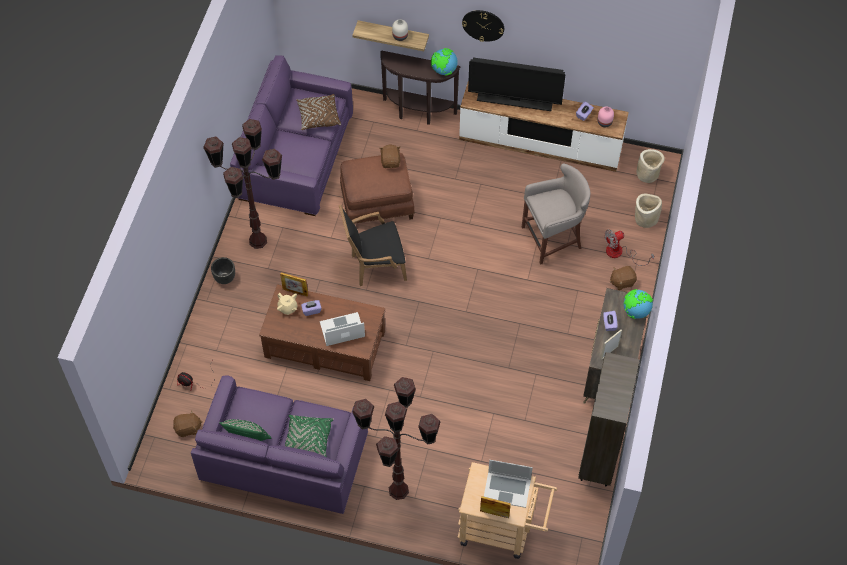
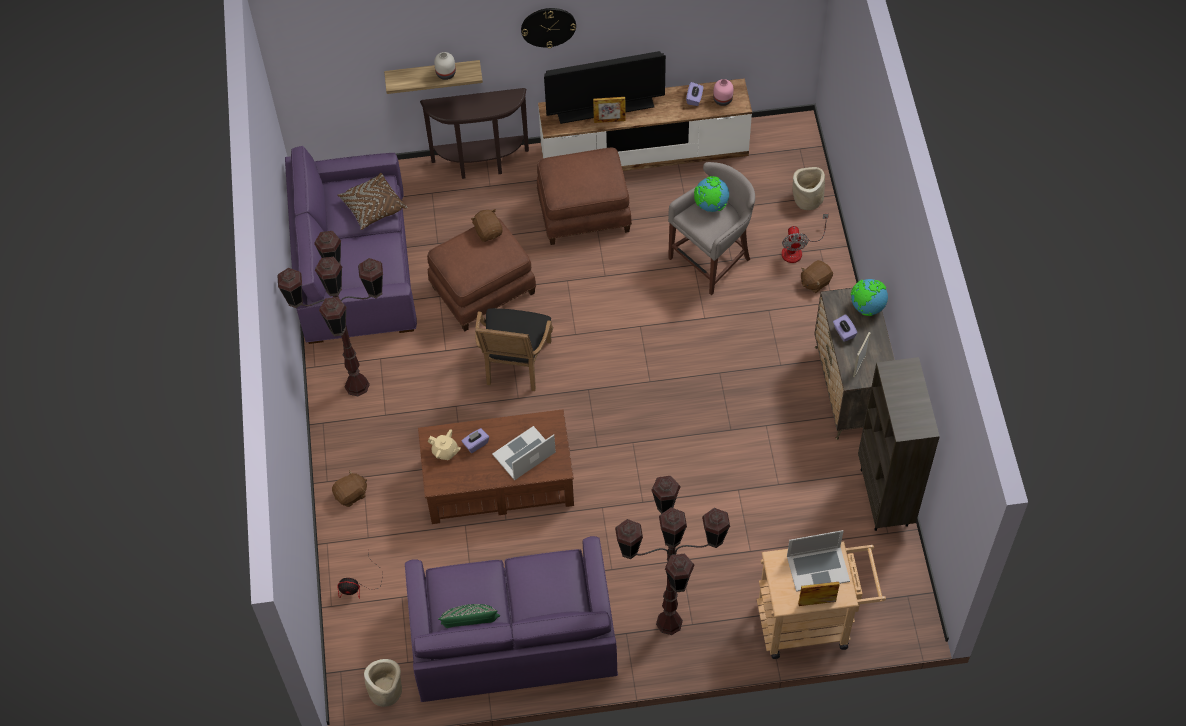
camera: 20 degrees left, 0 degrees up
(188, 428) = (378, 645): brown plush toy -> brown plush toy (351, 494)
(225, 278) = (337, 445): black planter -> none
(295, 292) = (445, 429): picture frame -> picture frame (609, 121)
(308, 440) = (546, 601): green pillow -> none
(374, 266) = (515, 366): black armchair -> black armchair turned 45 degrees counterclockwise
(444, 71) = (509, 100): globe -> globe (711, 205)
(475, 172) = (584, 212): none -> brown ottoman
(620, 253) = (797, 249): fan -> fan turned 45 degrees counterclockwise
(648, 174) = (786, 146): beige planter -> beige planter (386, 691)

